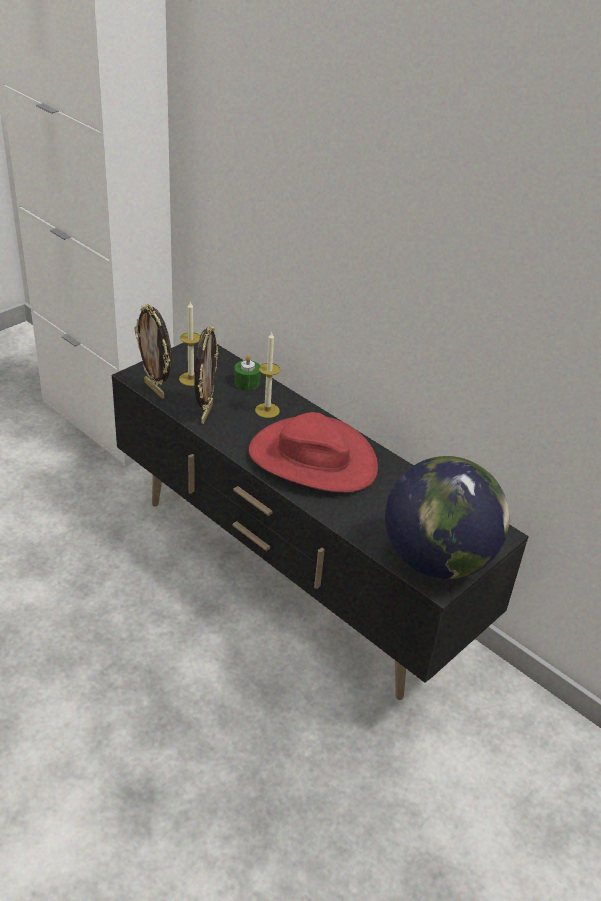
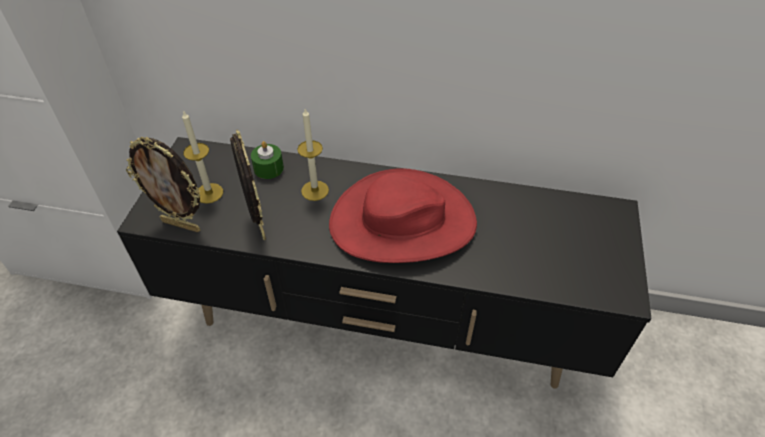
camera: 30 degrees left, 10 degrees up
(436, 561) = (600, 270): globe -> none

